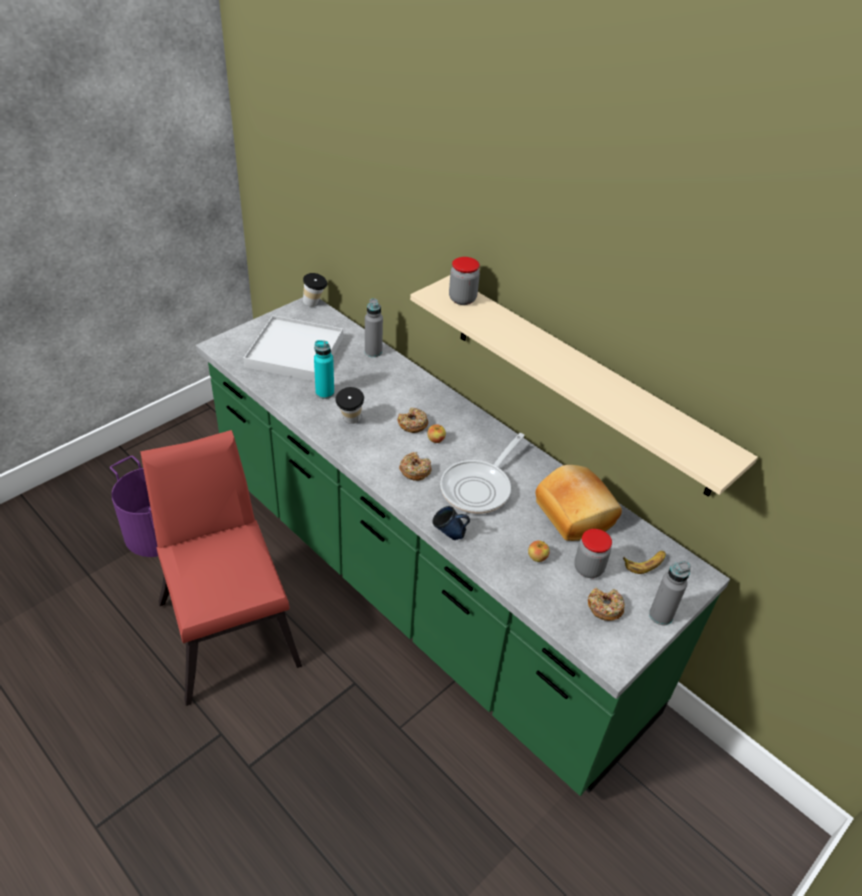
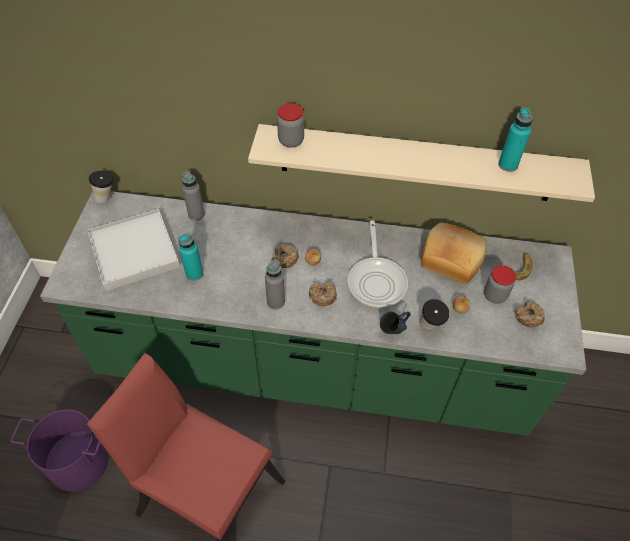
camera: 35 degrees left, 10 degrees up
(350, 422) = (238, 286): cup -> cup (430, 328)
(655, 415) = (508, 165): none -> turquoise bottle
(660, 615) = (561, 299): grey bottle -> grey bottle (275, 302)

